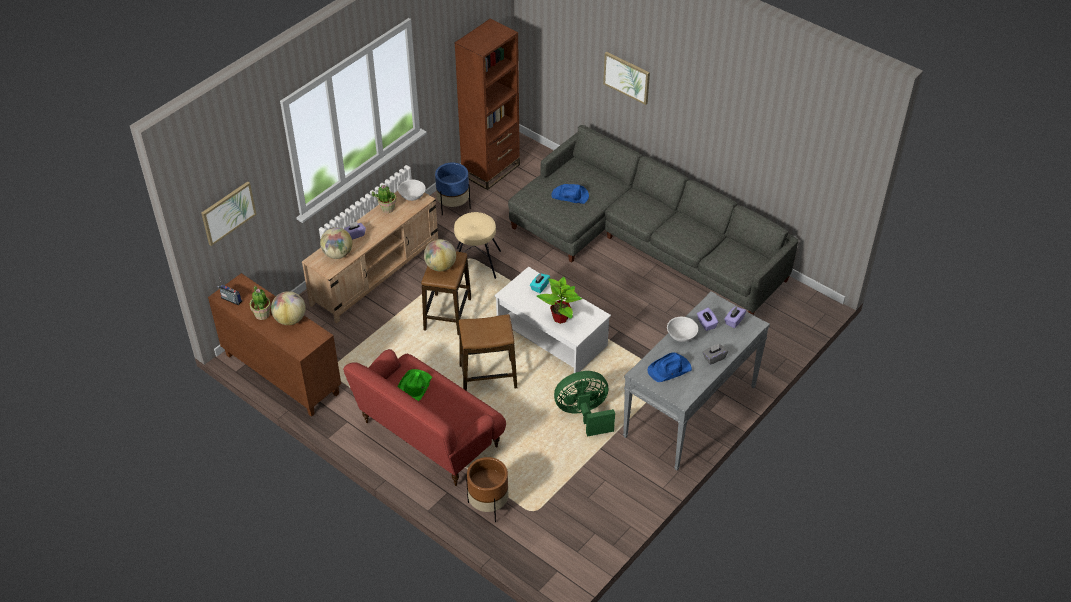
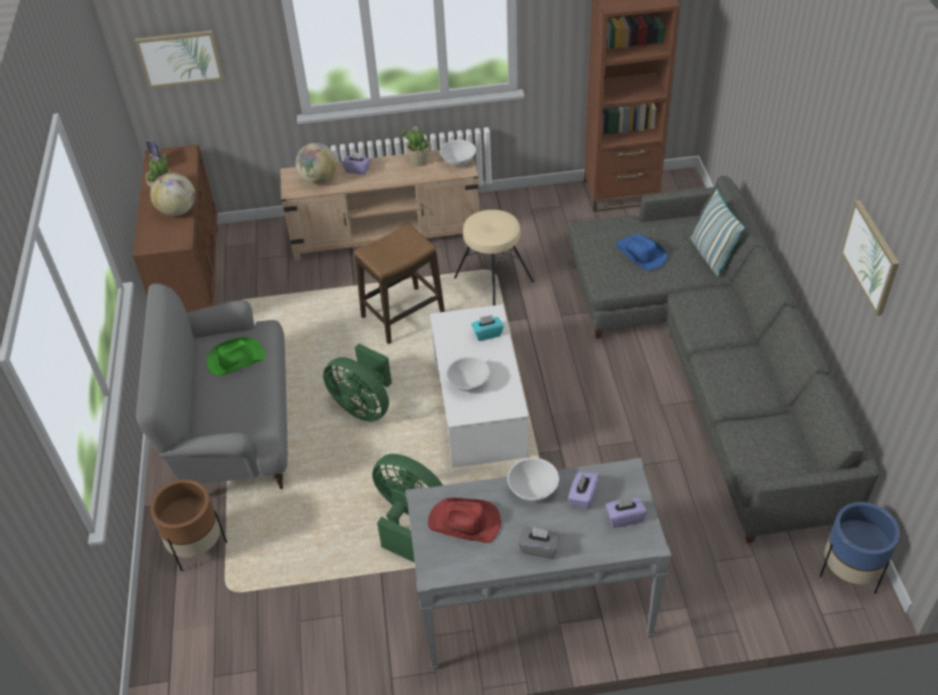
camera: 45 degrees right, 0 degrees up
(429, 437) = (235, 429): red sofa -> grey sofa
(440, 266) = (392, 245): globe -> none
(453, 206) = (538, 210): blue planter -> blue planter (849, 572)
(488, 376) = (364, 406): stool -> green fan
(561, 318) = (468, 383): potted plant -> white bowl
(606, 177) = (711, 255): none -> pillow
(627, 77) = (784, 123): picture -> picture (871, 257)
(670, 370) = (465, 523): blue hat -> red hat

